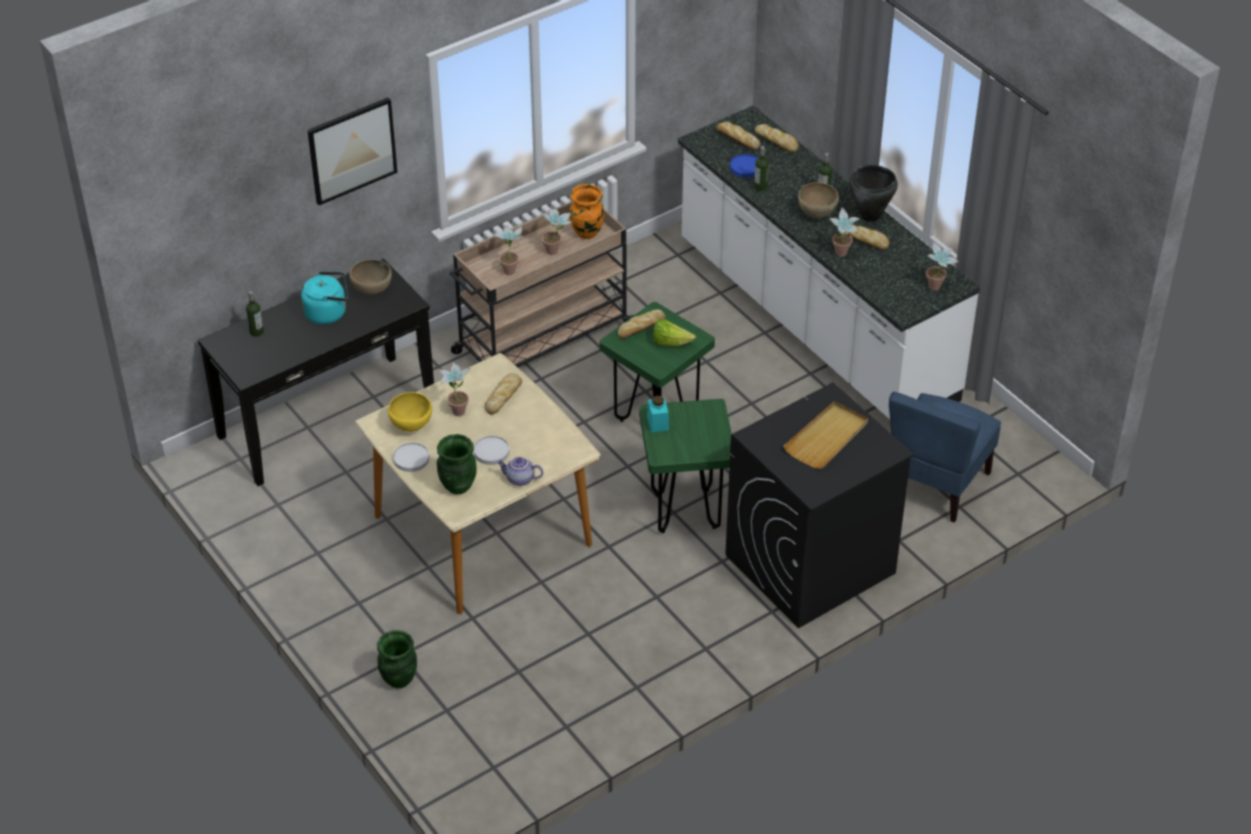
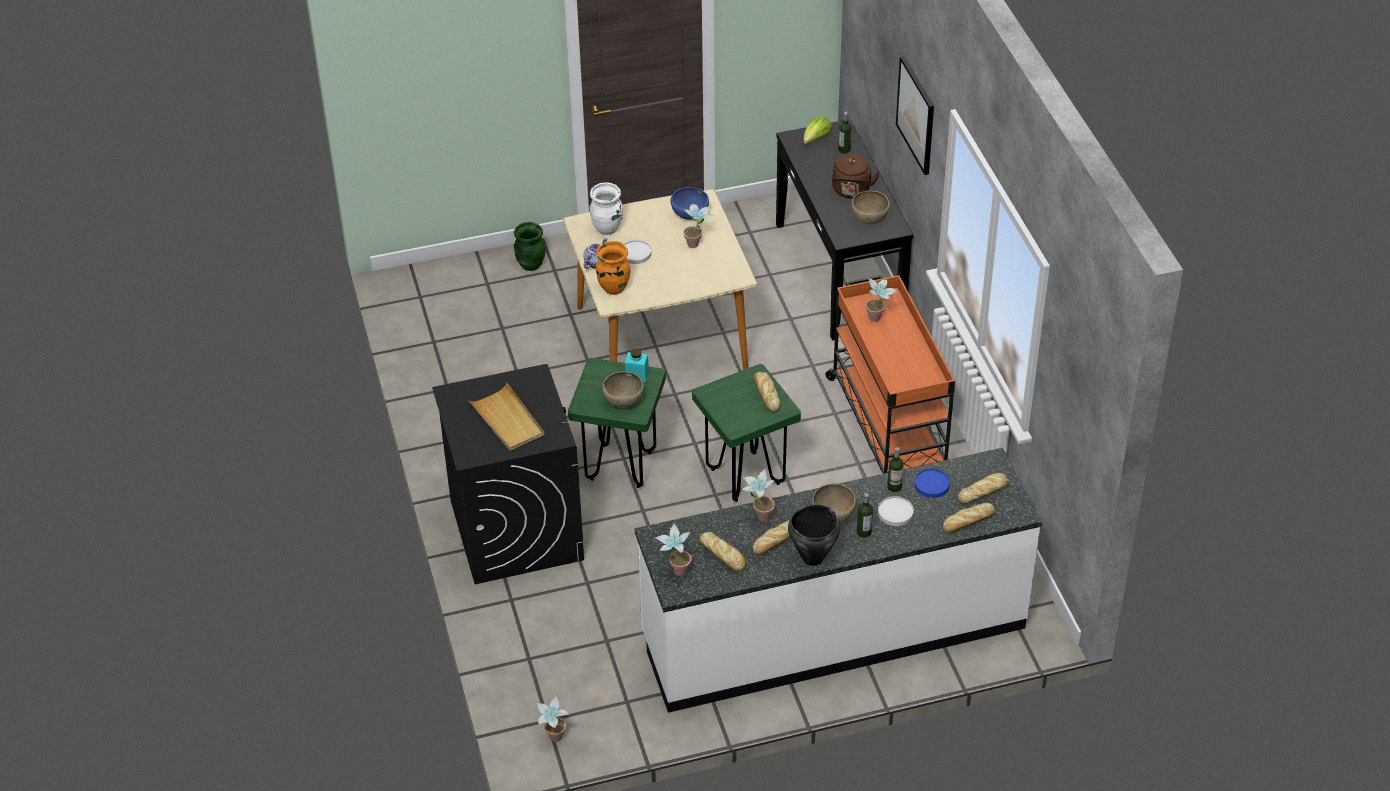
camera: 110 degrees right, 0 degrees up
(328, 312) = (851, 191): turquoise kettle -> brown kettle
(411, 426) = (690, 216): yellow bowl -> blue bowl
(411, 458) = (652, 210): white plate -> white plate (895, 513)
(457, 486) = (607, 228): green vase -> white vase
(504, 396) = (699, 273): bread -> bread (723, 555)
(541, 340) = (887, 425): beige cart -> orange cart
(556, 251) = (891, 354): potted plant -> potted plant (554, 741)
(587, 233) = (910, 380): orange vase -> orange vase (613, 288)
(670, 342) = (737, 408): lettuce -> lettuce (816, 139)
(702, 422) = (623, 402): none -> brown bowl
(936, 485) = (564, 651): blue chair -> none

